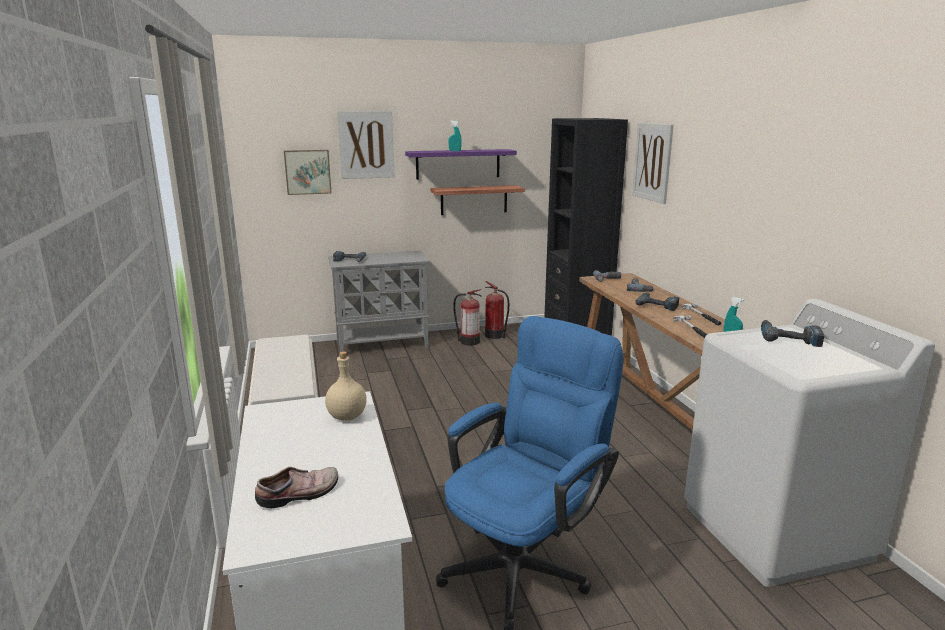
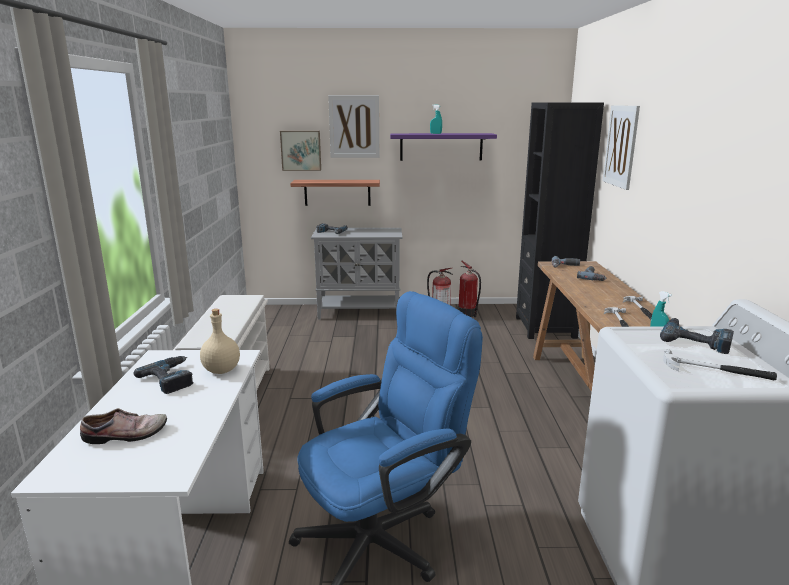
camera: 15 degrees right, 0 degrees up
(474, 200) = (455, 182): shelf -> shelf (337, 192)
(657, 304) = (600, 294): power drill -> power drill (171, 378)
(823, 361) = (717, 371): none -> hammer

